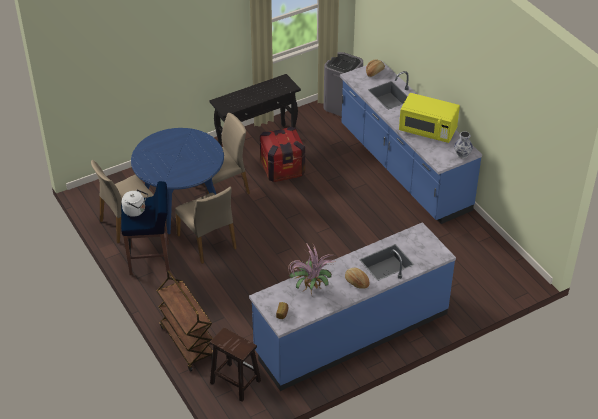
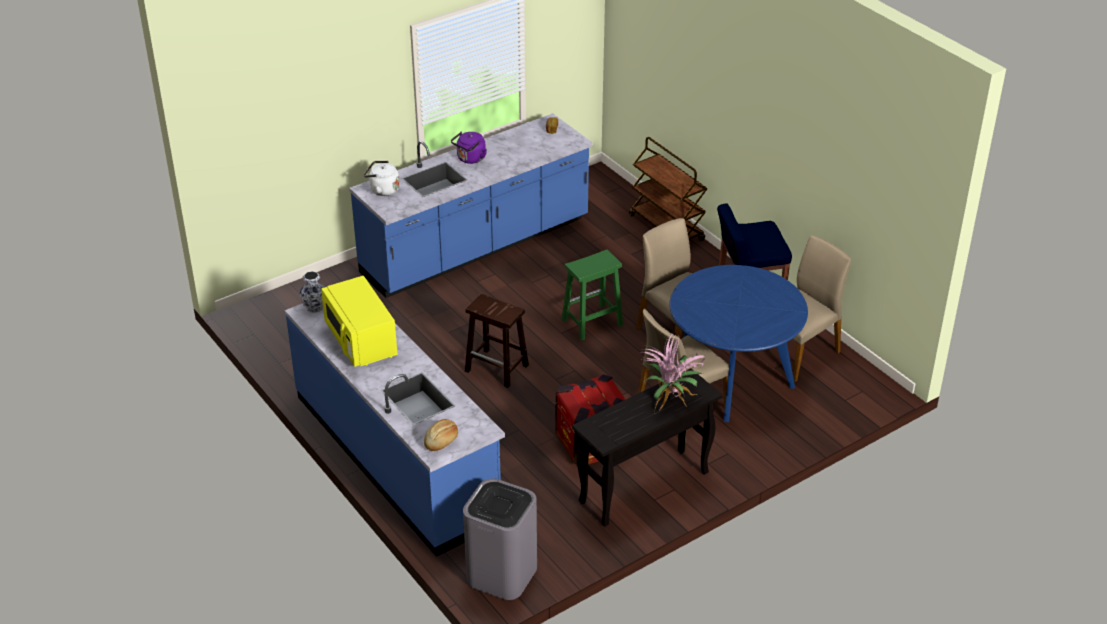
camera: 175 degrees right, 5 degrees down
(136, 211) = (765, 240): white kettle -> white kettle (382, 190)
(234, 382) = (603, 199): brown stool -> brown stool (497, 368)
(268, 254) = (591, 323): none -> green stool
(310, 288) = (523, 151): potted plant -> potted plant (671, 399)
(356, 282) = (470, 159): bread -> purple kettle
(428, 130) = (361, 341): yellow microwave -> yellow microwave turned 135 degrees counterclockwise

